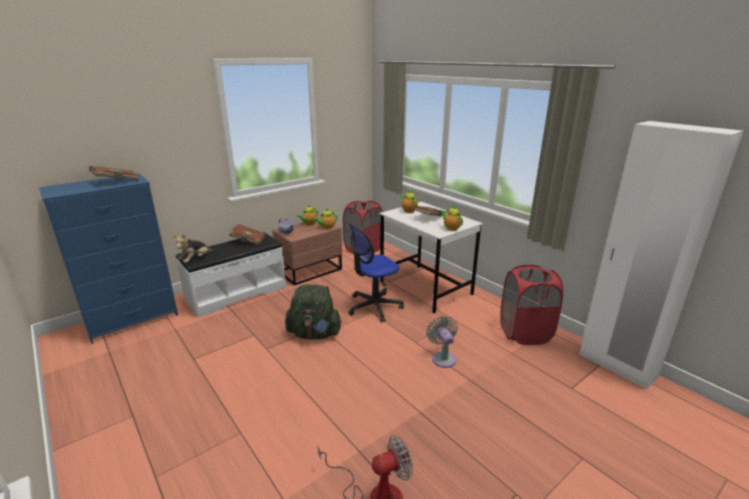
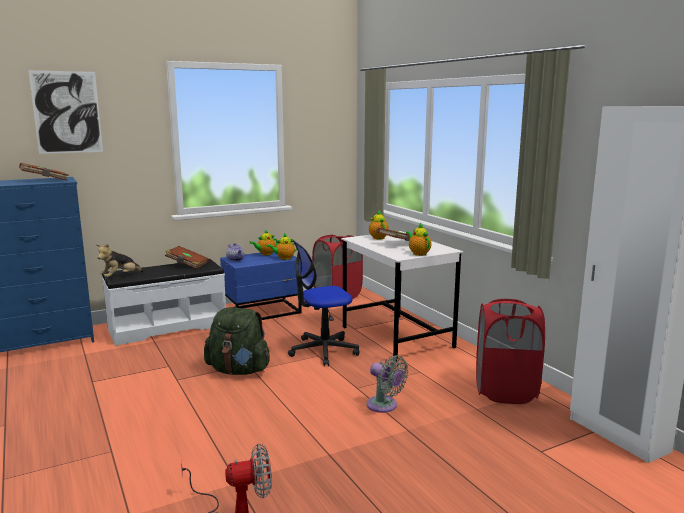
camera: 10 degrees right, 10 degrees down
(126, 113) = (67, 112): none -> picture
(311, 271) = (263, 312): brown nightstand -> blue nightstand
(443, 358) = (384, 406): grey fan -> grey fan turned 135 degrees clockwise

